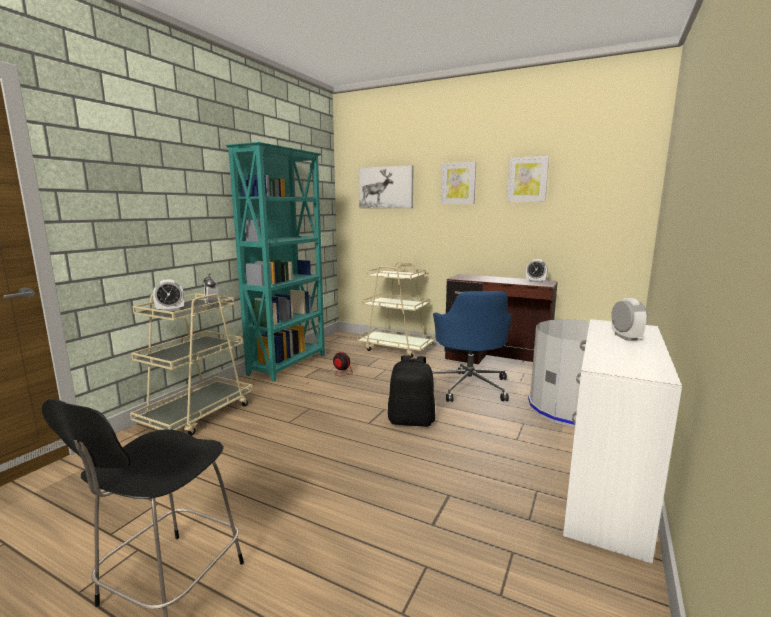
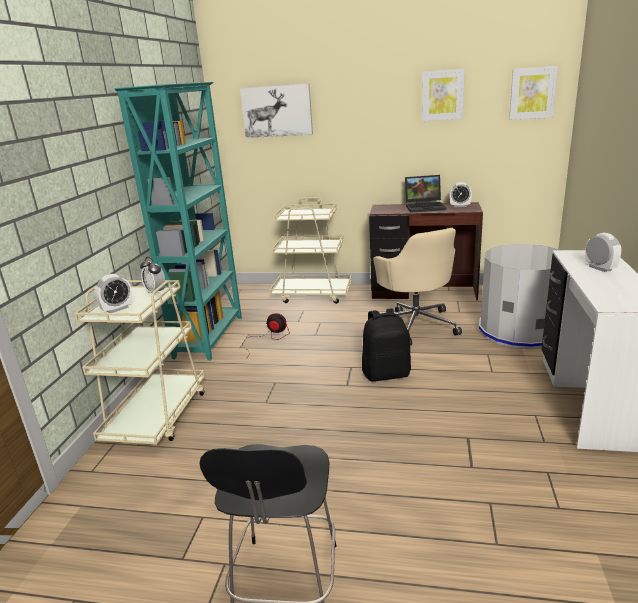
camera: 15 degrees left, 10 degrees up
(458, 183) = (365, 103): picture -> picture (532, 93)
(469, 386) = (416, 325): blue office chair -> beige office chair
(503, 279) = (425, 207): none -> laptop

